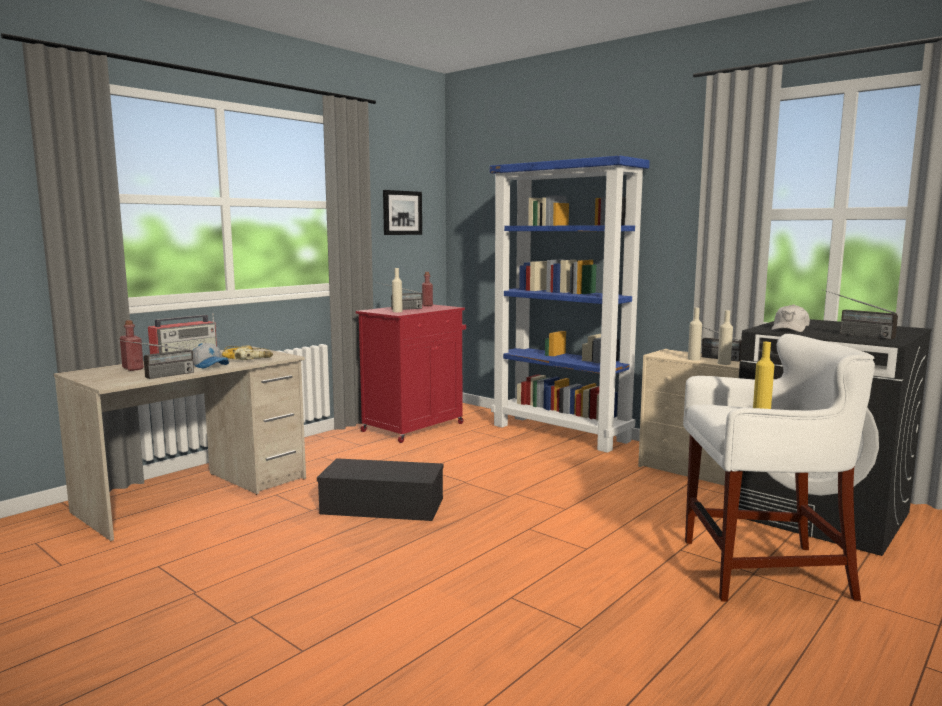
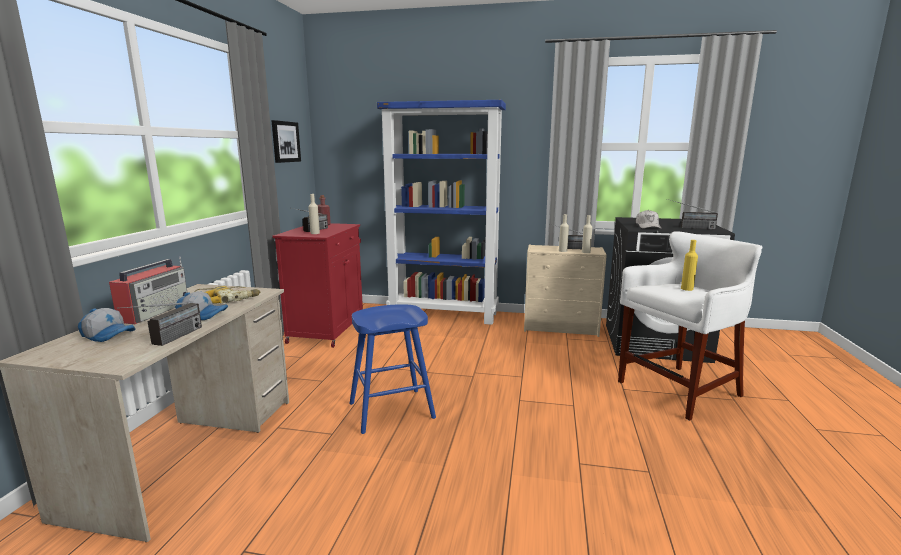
camera: 30 degrees left, 5 degrees up
(133, 368) = (109, 335): red bottle -> cap
(384, 505) = (391, 410): black storage box -> blue stool

